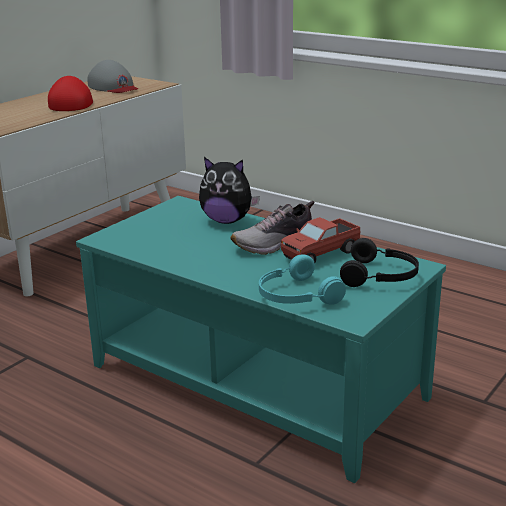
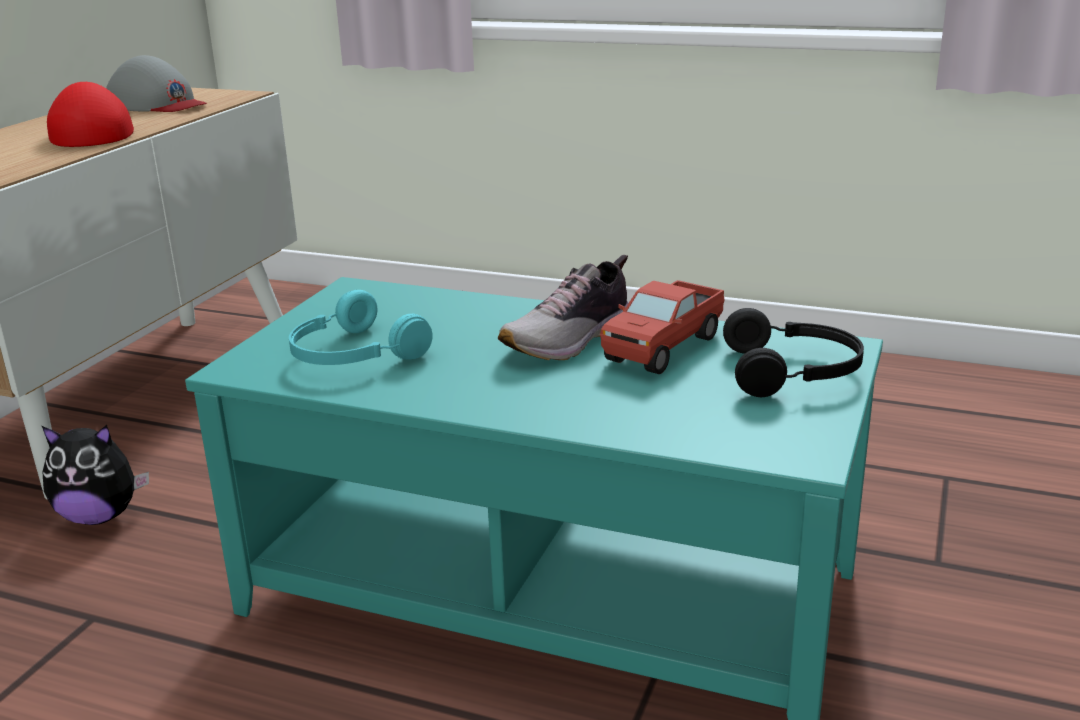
camera: 15 degrees left, 0 degrees up
(227, 220) = (458, 309): plush toy -> plush toy (100, 516)
(295, 296) = (672, 428): turquoise headphones -> turquoise headphones (353, 355)

